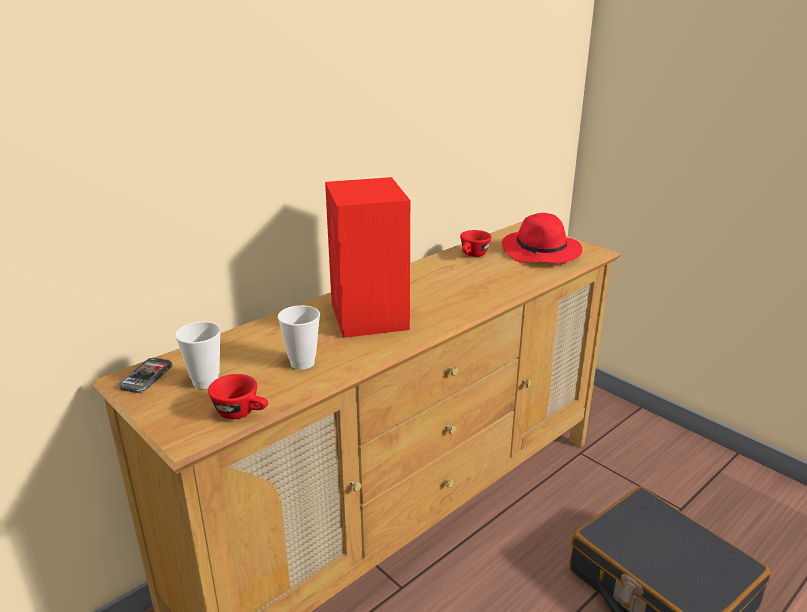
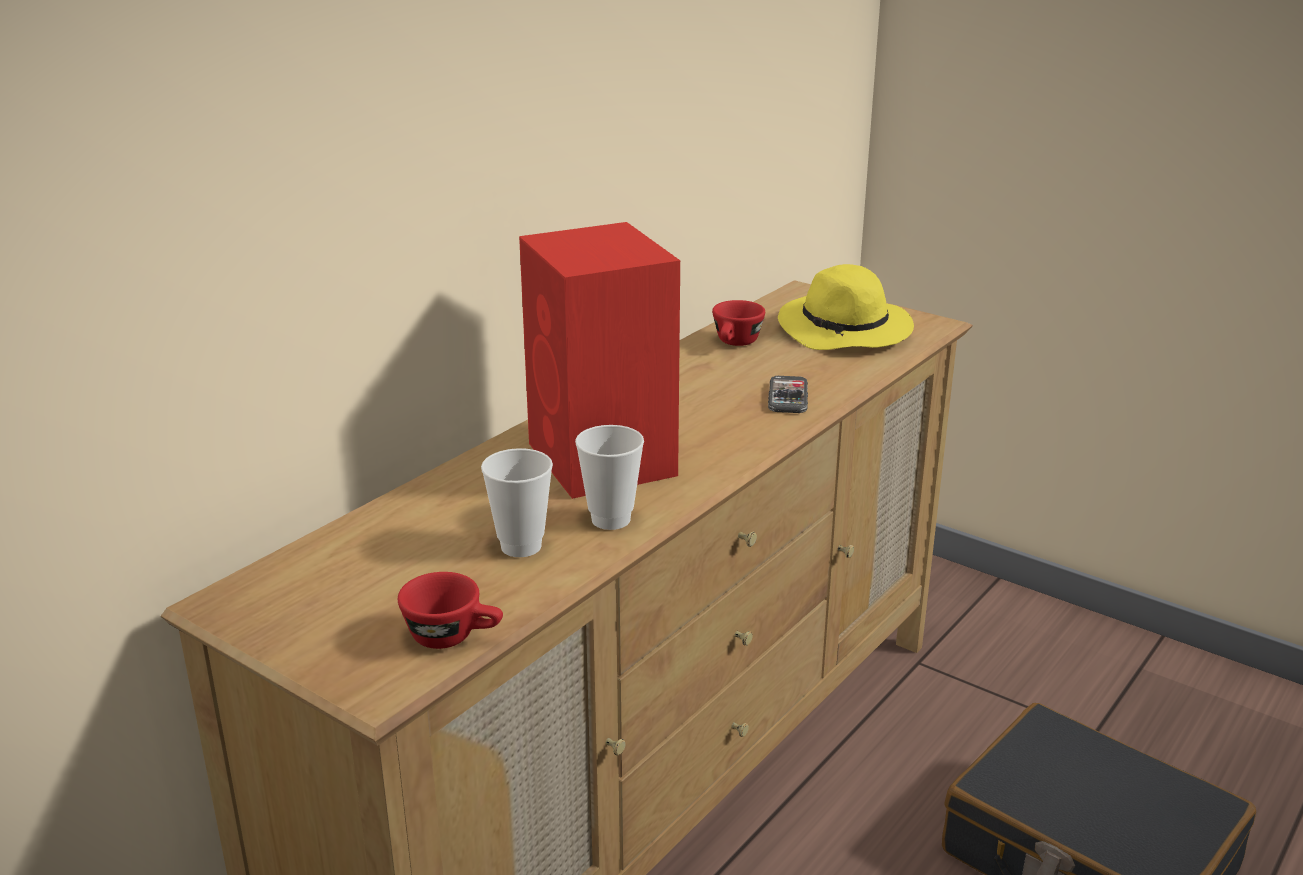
camera: 10 degrees left, 0 degrees up
(146, 377) = (259, 594): phone -> phone (788, 397)
(205, 382) = (367, 592): cup -> cup (611, 519)
(541, 253) = (846, 331): red hat -> yellow hat

